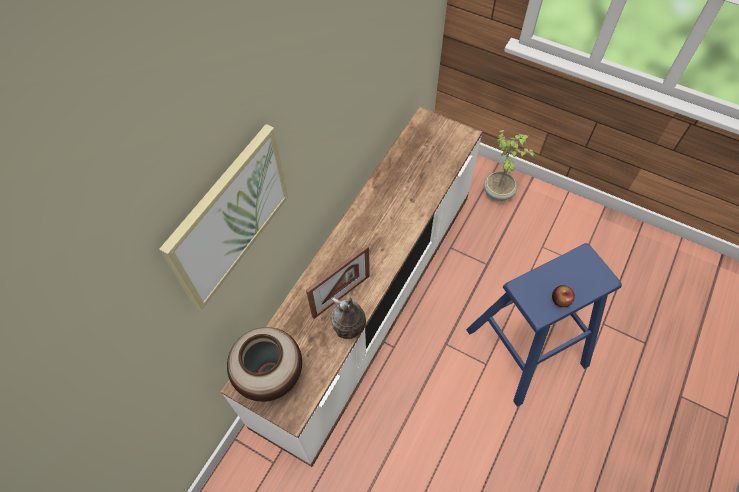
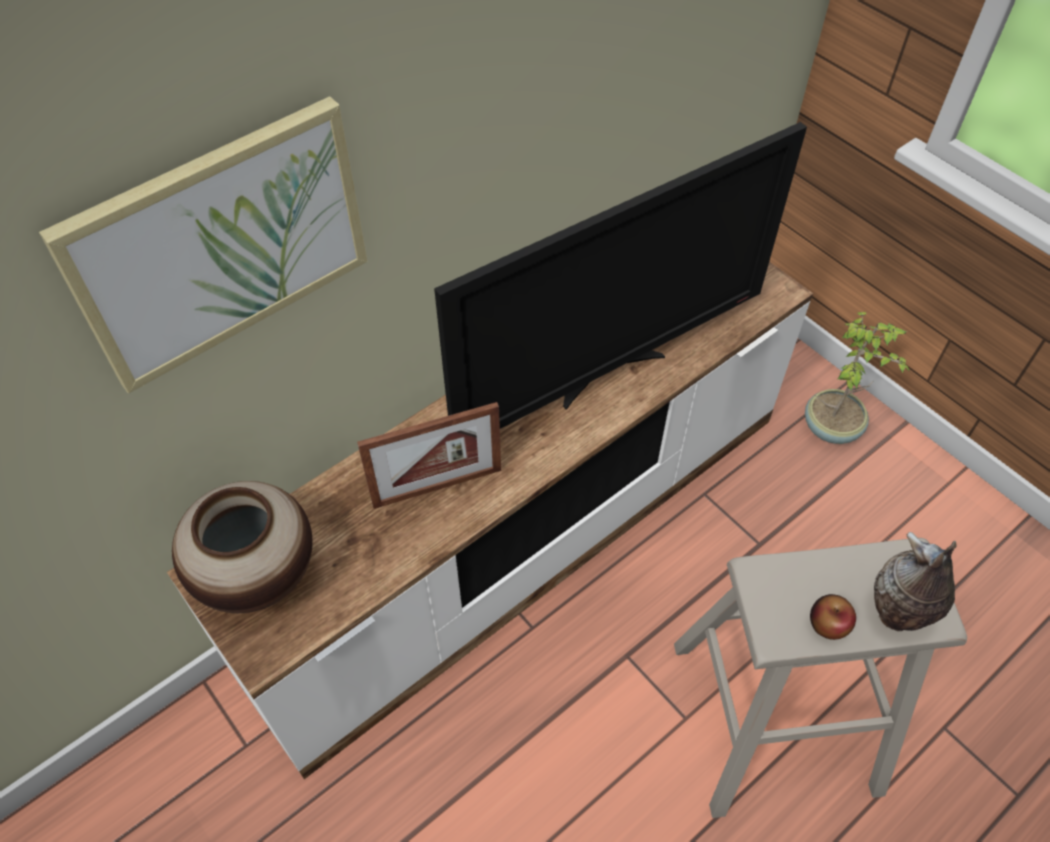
camera: 20 degrees right, 5 degrees down
(349, 331) = (423, 550): vase -> vase (895, 616)
(400, 206) = (608, 373): none -> television
(526, 348) = (773, 717): blue stool -> beige stool

